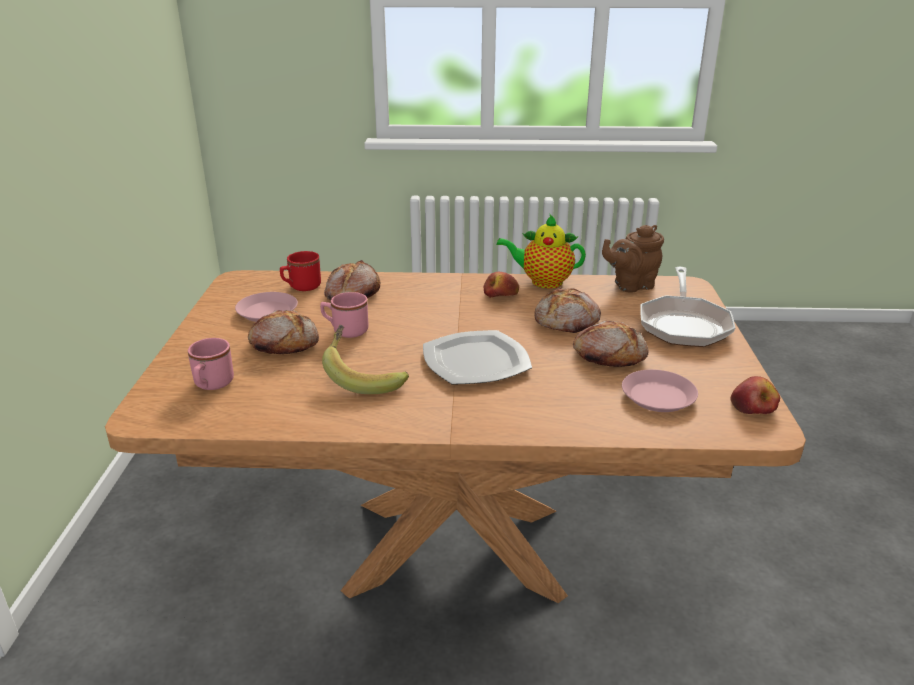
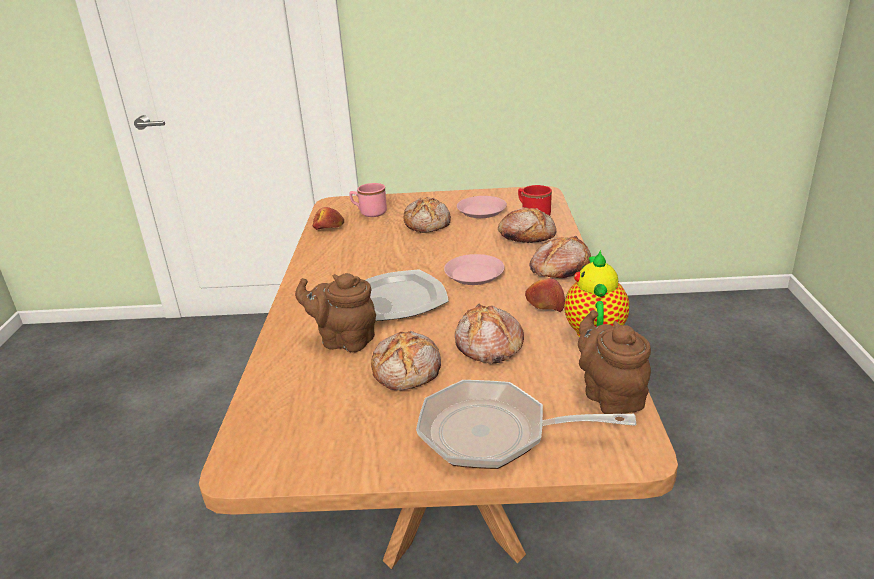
camera: 90 degrees right, 0 degrees up
(345, 330) = (452, 241): pink mug -> none
(364, 377) = (374, 257): banana -> none
(433, 285) = (559, 268): none -> bread
(558, 389) = (344, 340): none -> brown teapot
(658, 396) = (320, 398): pink plate -> pink plate (474, 274)
(753, 406) = (285, 465): apple -> apple (328, 228)

